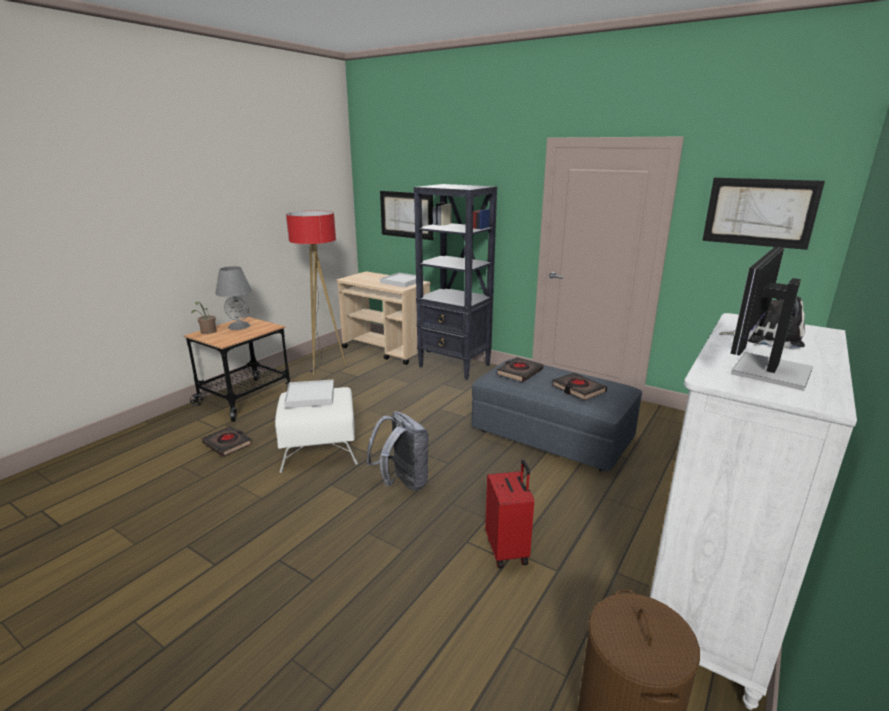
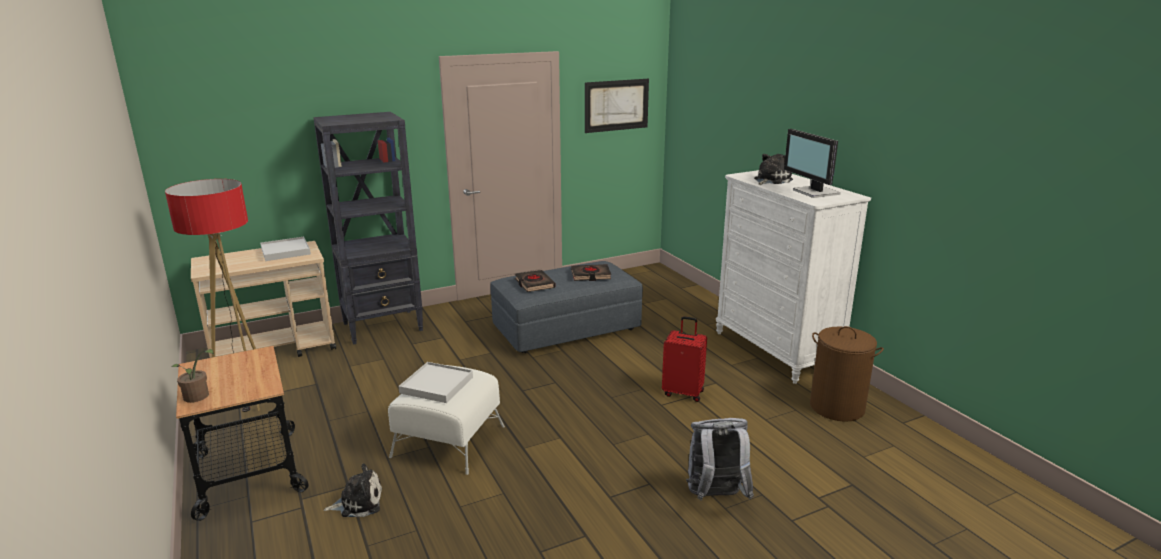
camera: 60 degrees left, 0 degrees up
(227, 444) = (358, 502): black book -> plush toy
(239, 326) = (215, 373): grey table lamp -> none
(402, 483) = (560, 411): grey backpack -> grey backpack (715, 497)
(406, 215) = (254, 164): picture -> none

